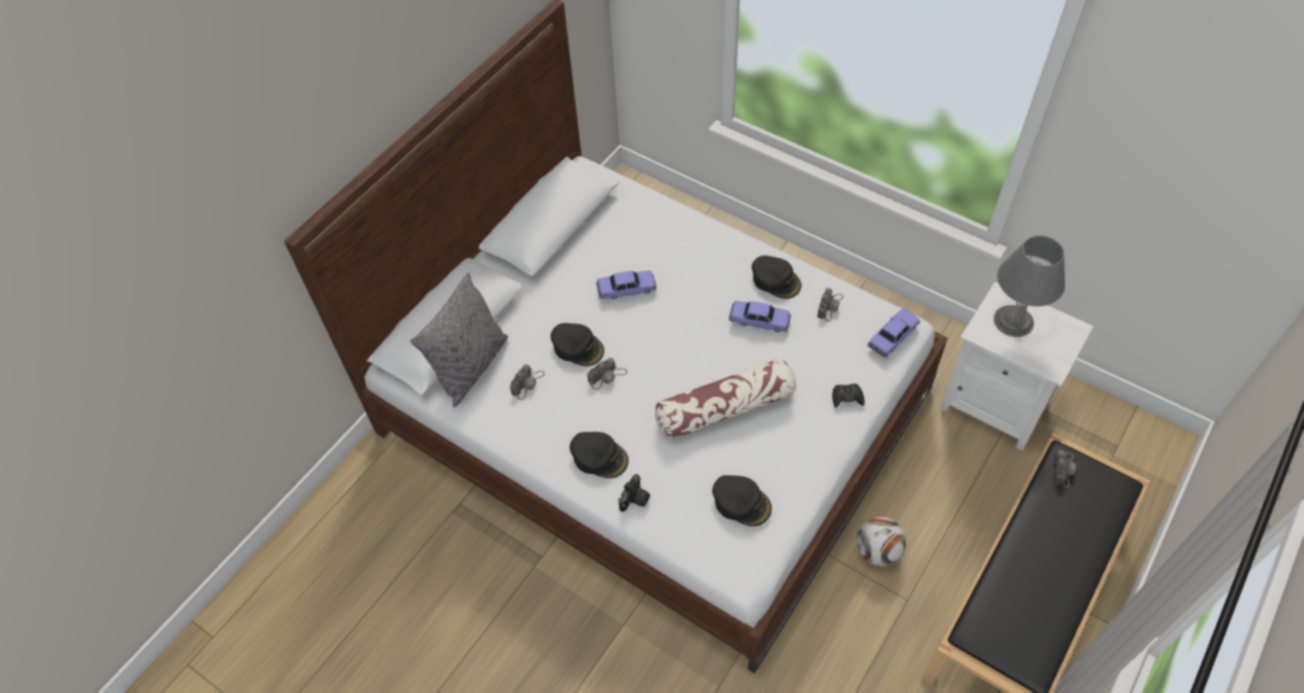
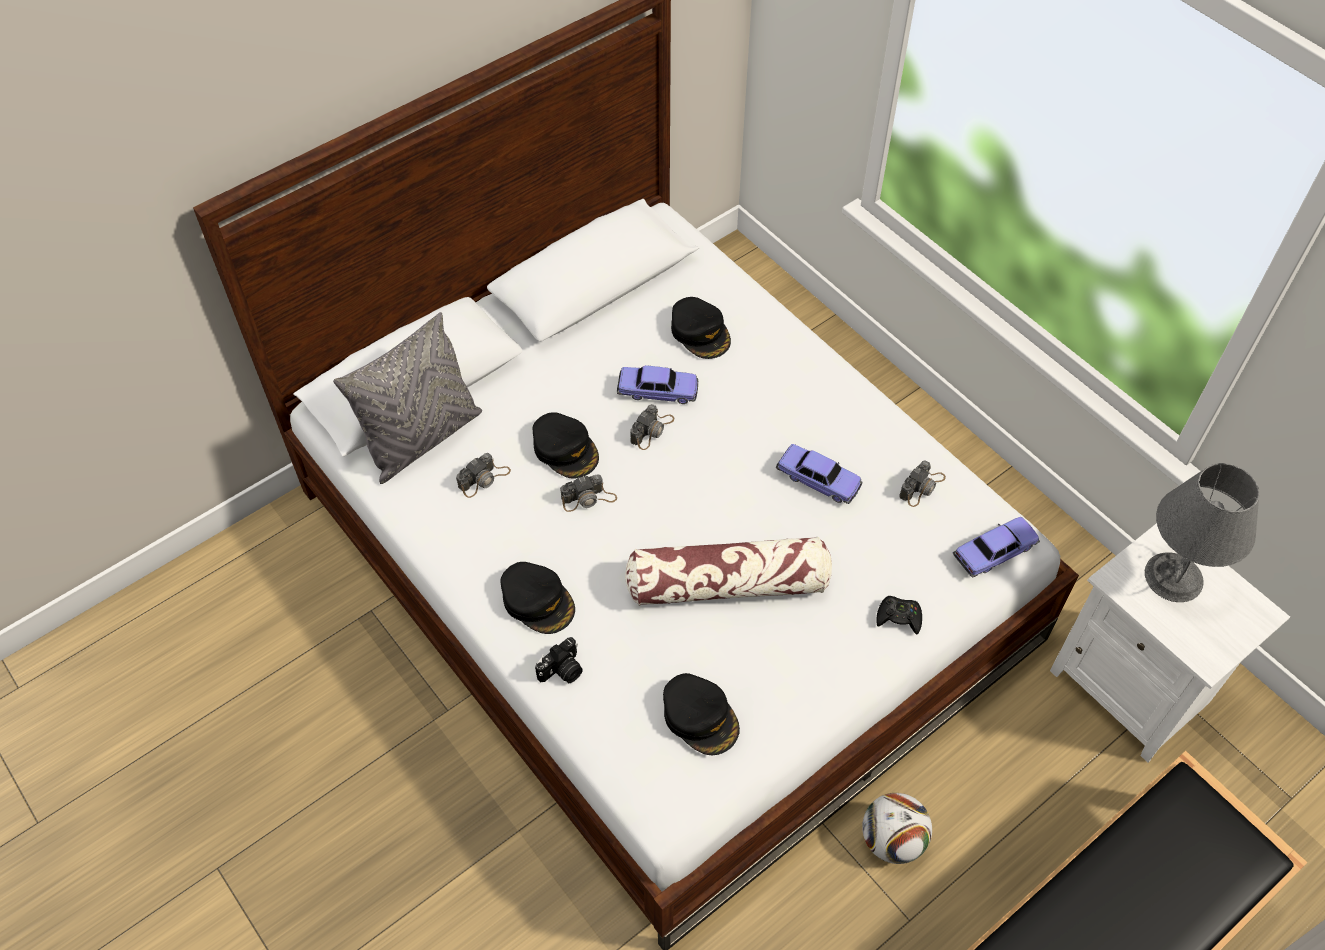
camera: 15 degrees right, 0 degrees up
(776, 280) = (861, 431): black cap -> black cap (700, 332)
(1063, 469) = (1179, 806): camera -> camera (652, 430)

